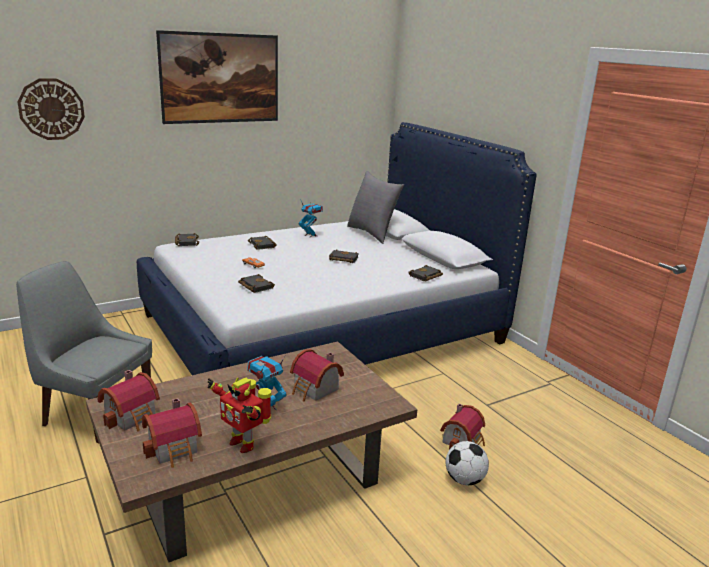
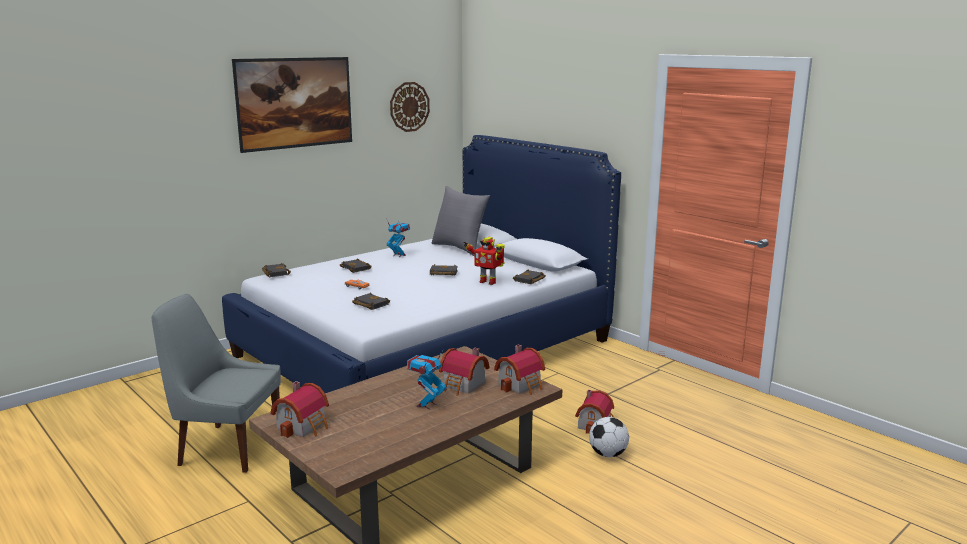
camera: 10 degrees left, 5 degrees down
(51, 109) = (130, 145): wall clock -> wall clock (409, 106)
(175, 449) = (359, 444): toy house -> toy house (522, 385)
(243, 443) = (419, 432): toy robot -> toy robot (487, 282)

